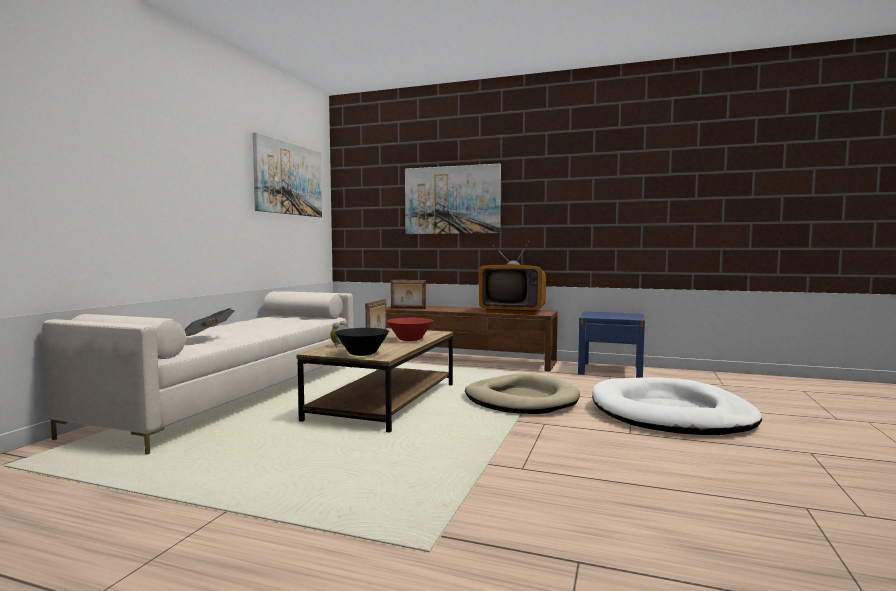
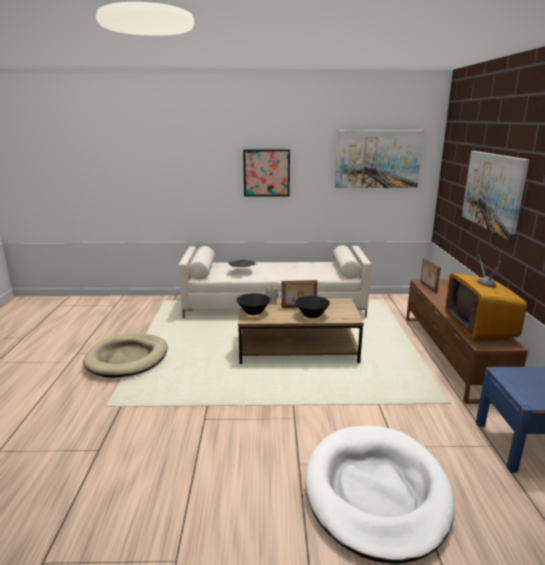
camera: 70 degrees right, 15 degrees up
(175, 178) = (266, 173): none -> picture
(410, 339) = (312, 315): red bowl -> black bowl
(521, 400) = (348, 400): beige dog bed -> beige dog bed (127, 358)

